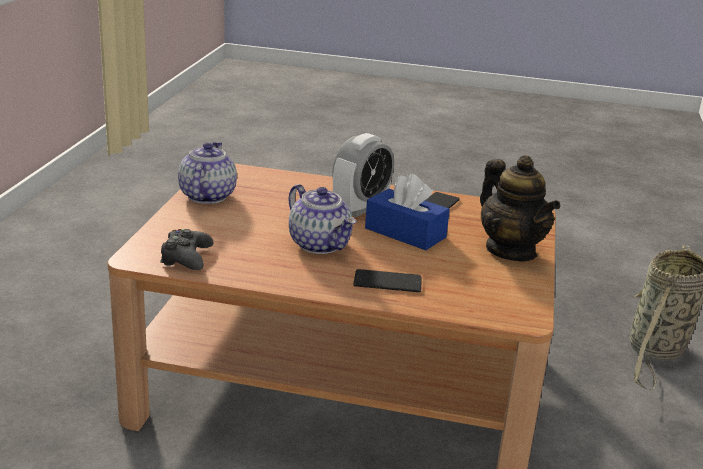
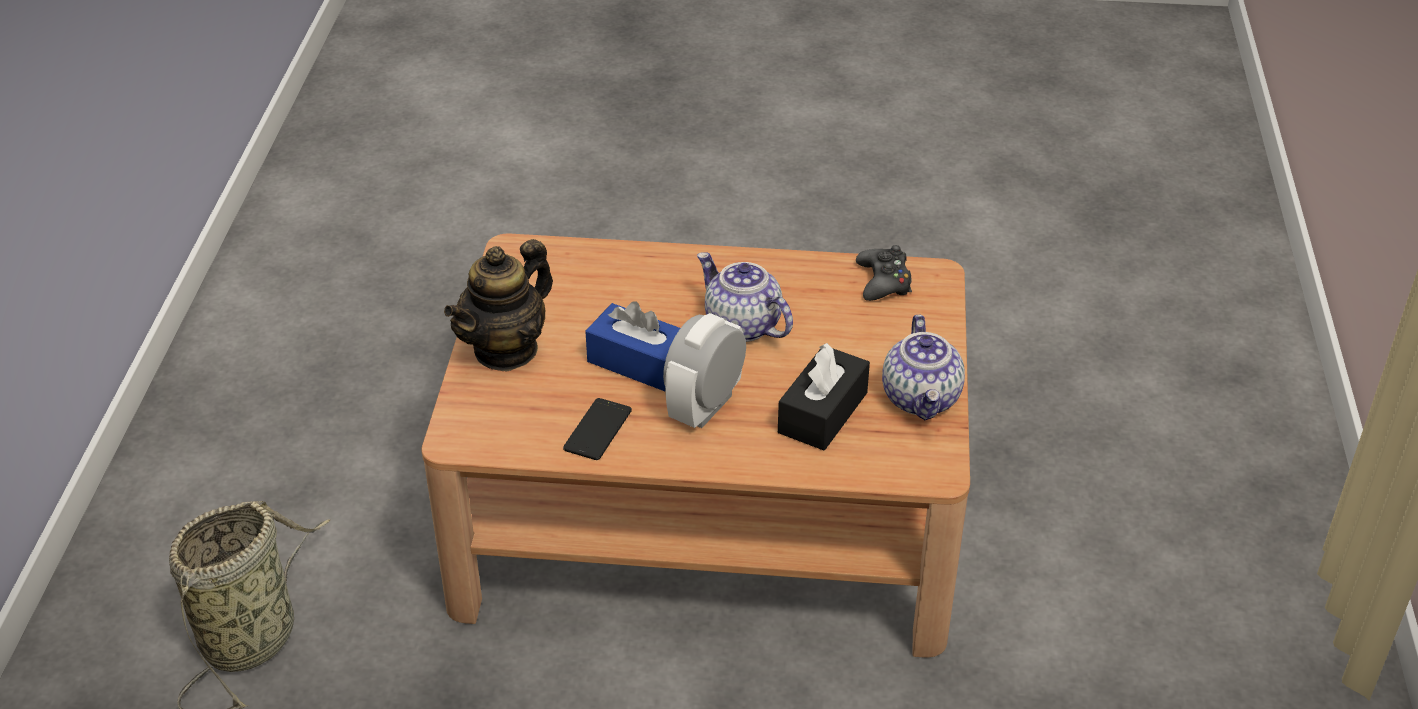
camera: 175 degrees right, 15 degrees up
(280, 197) = (822, 413): none -> black tissue box
(387, 282) = (655, 278): phone -> none
(511, 251) = (506, 349): teapot -> teapot turned 105 degrees counterclockwise

